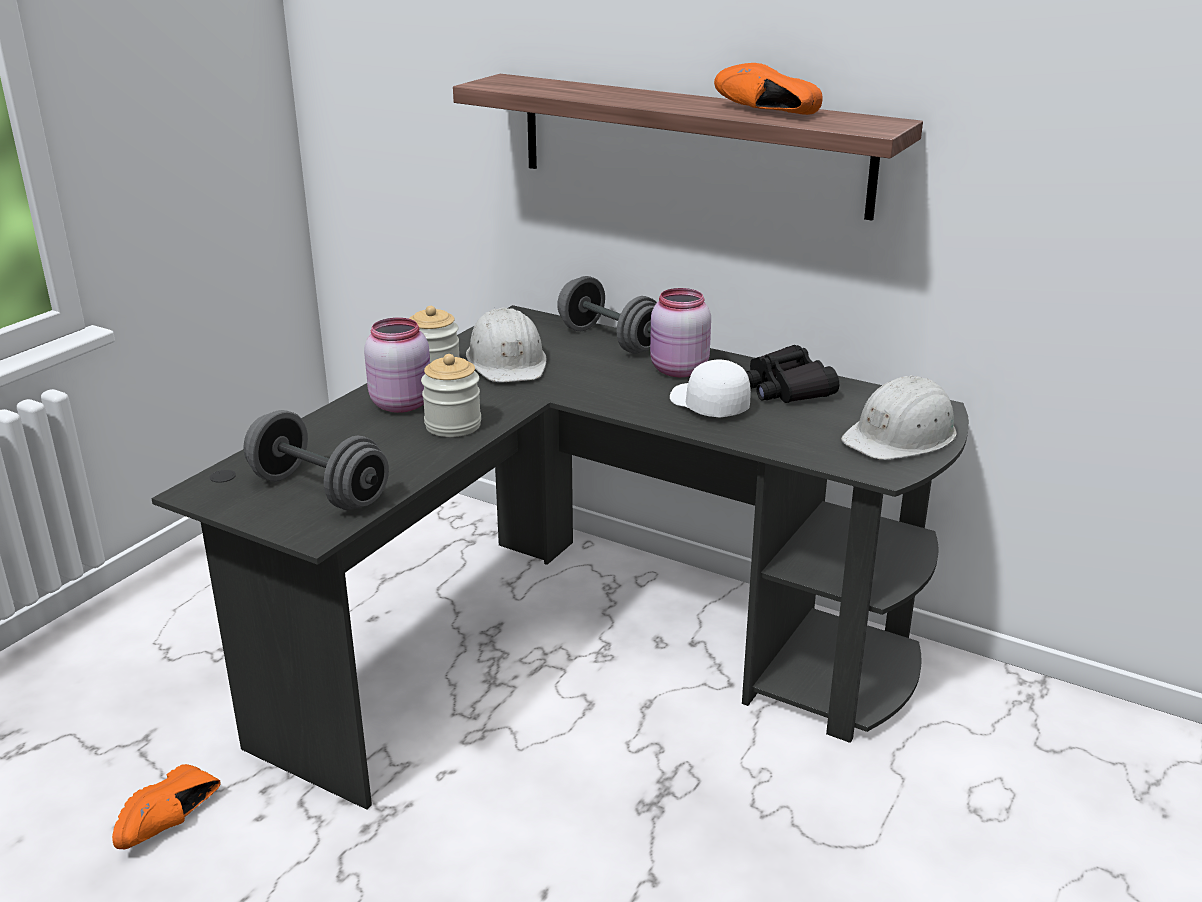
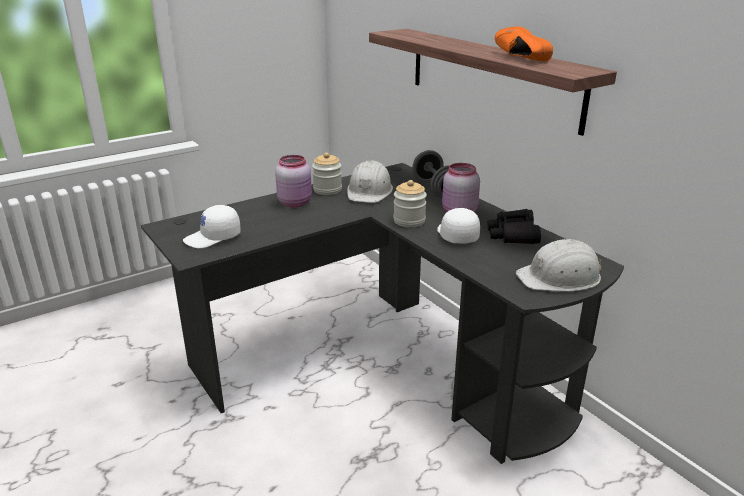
camera: 25 degrees right, 0 degrees up
(173, 823) = (136, 391): orange shoe -> none
(319, 491) = (213, 238): grey dumbbell -> white cap
(453, 425) = (308, 218): jar -> jar (409, 221)

